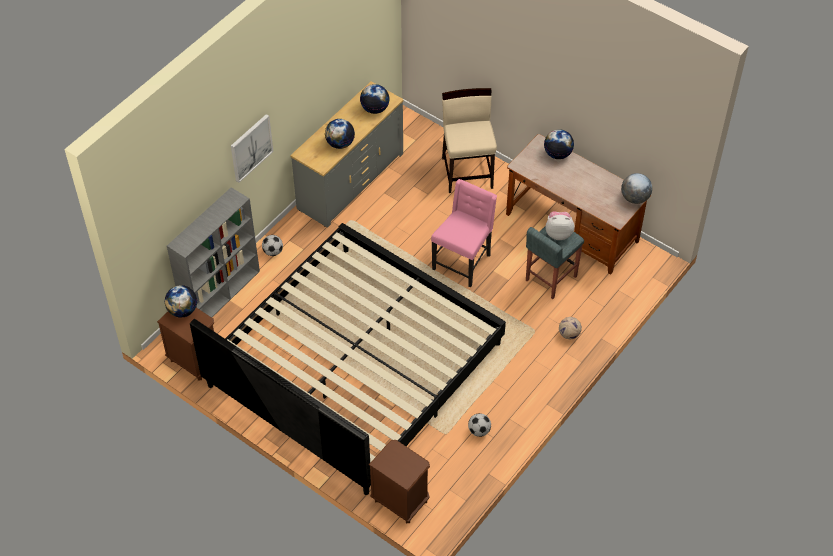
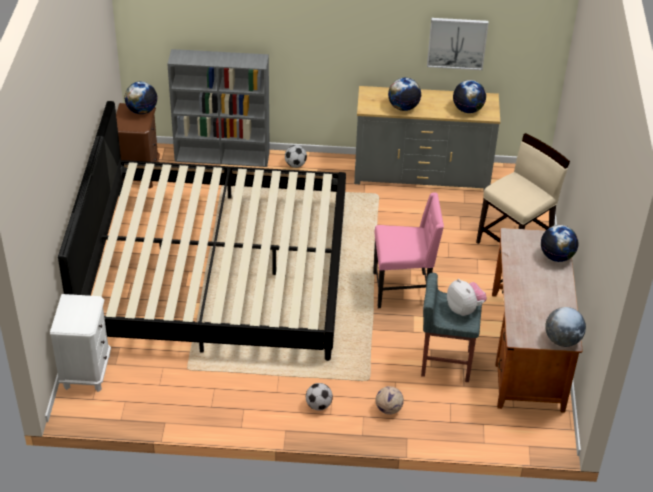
camera: 55 degrees right, 10 degrees down
(251, 147) = (307, 33): picture -> picture (457, 43)
(400, 501) = (86, 371): brown nightstand -> white nightstand
(479, 431) = (211, 392): football -> football (318, 405)

